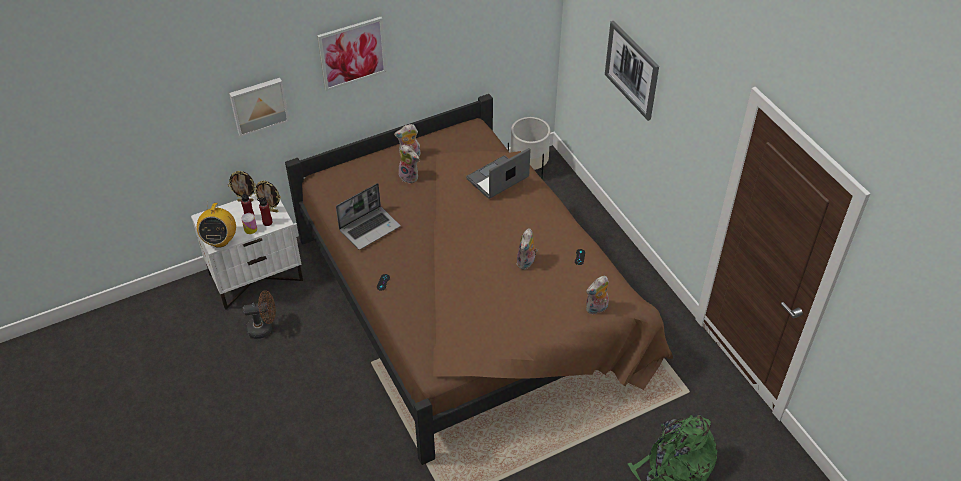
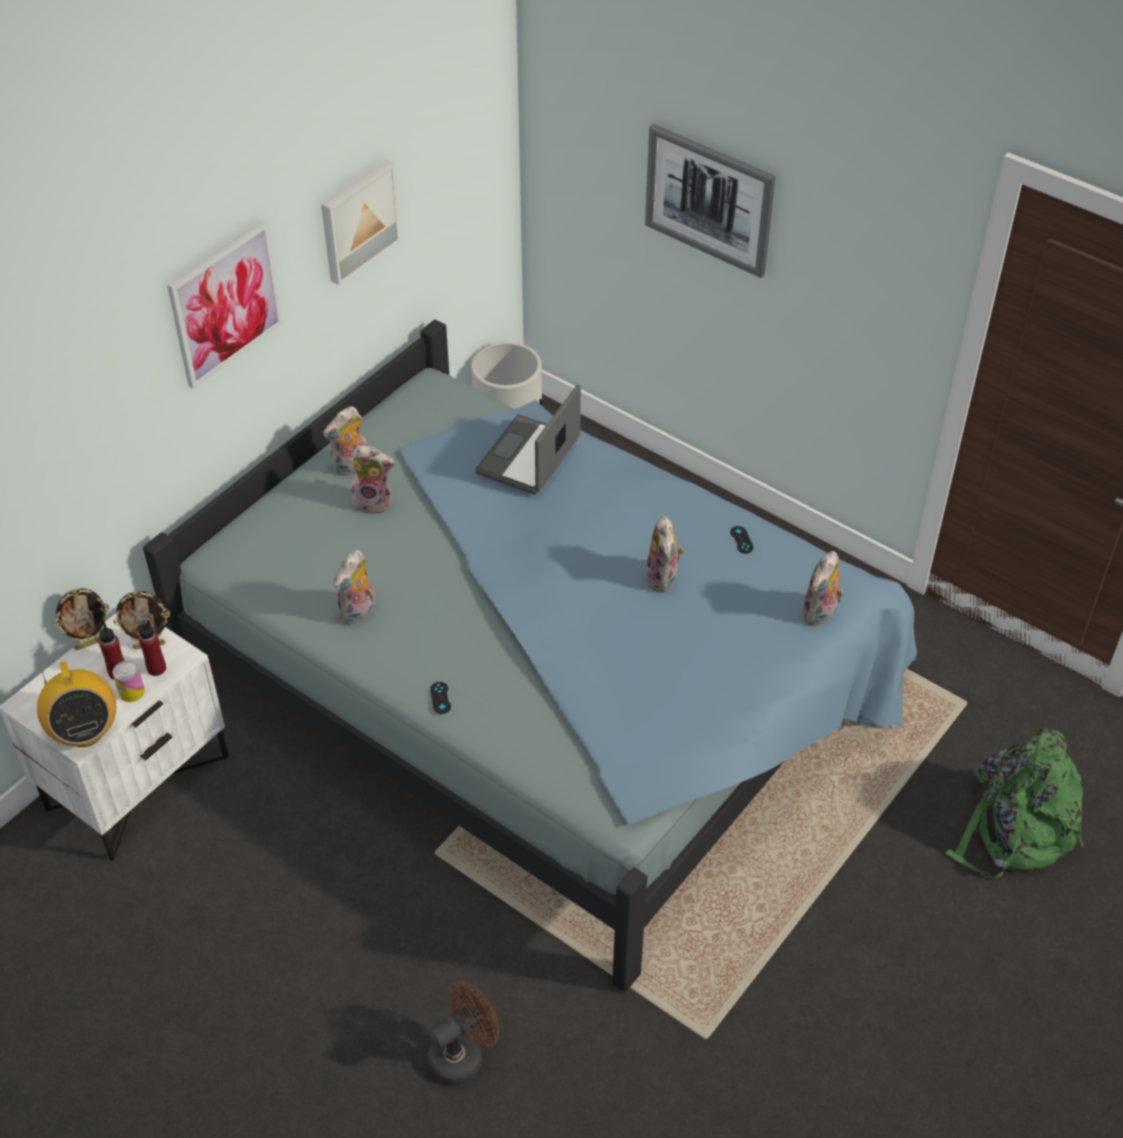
camera: 25 degrees left, 0 degrees up
(258, 105) = (86, 451): picture -> picture (357, 220)
(264, 328) = (206, 867): brown fan -> brown fan (463, 1055)
(370, 228) = (359, 613): laptop -> plush toy
(473, 303) = (548, 687): brown bed -> blue bed

